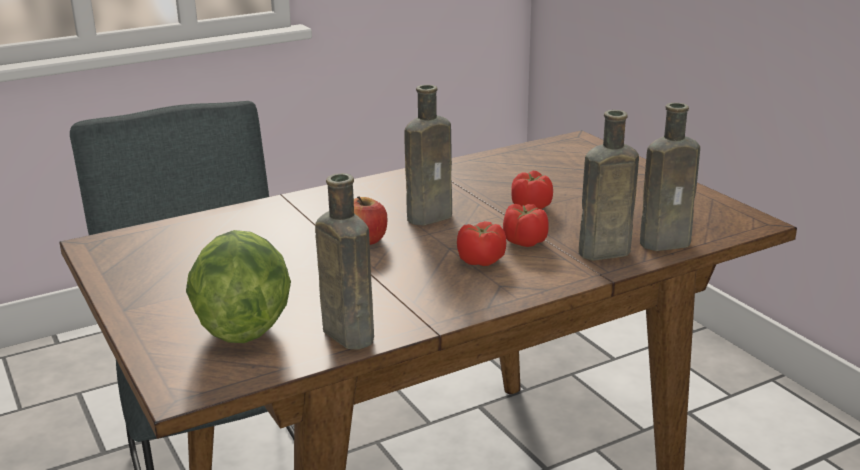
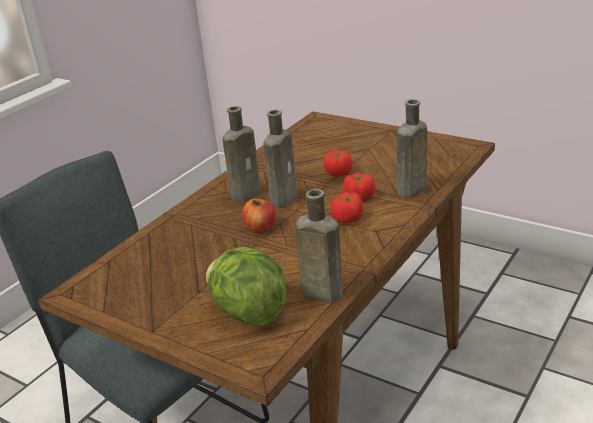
camera: 25 degrees left, 5 degrees up
(668, 242) = (439, 173): brown bottle -> brown bottle (248, 193)

